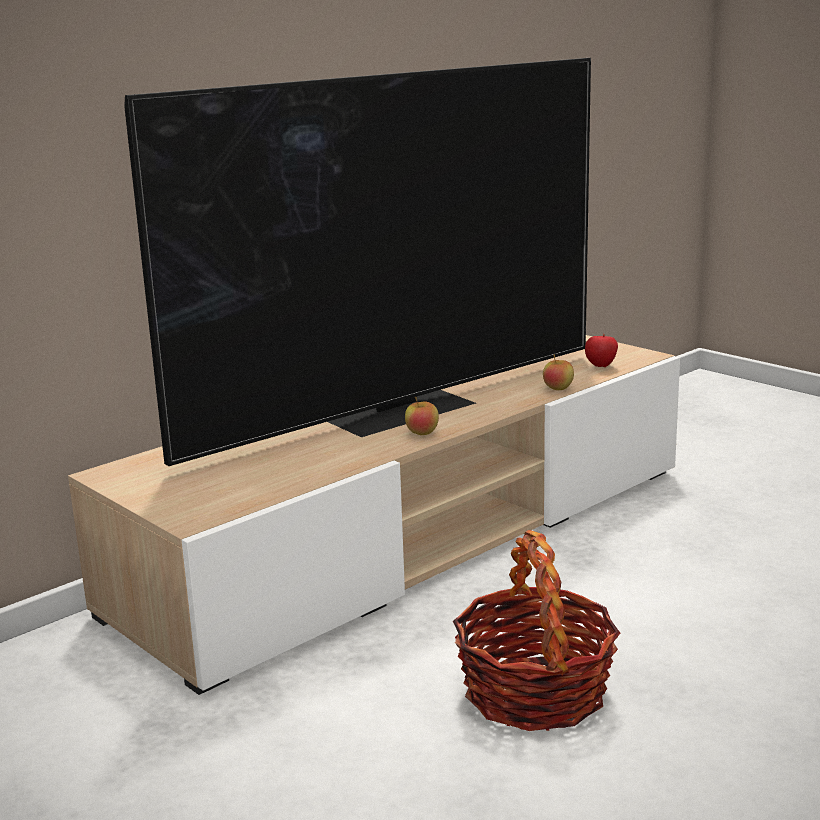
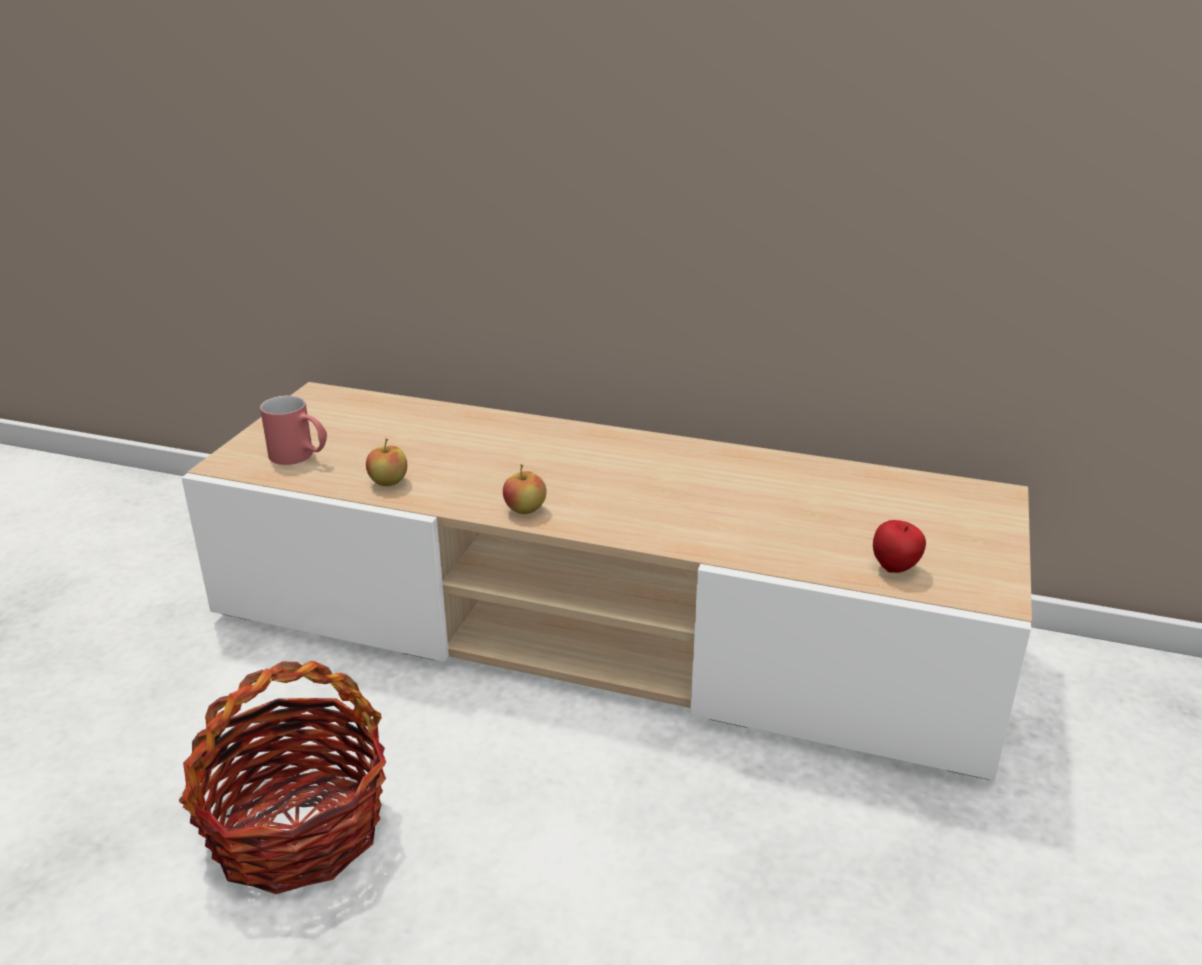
camera: 60 degrees right, 10 degrees up
(226, 491) = (300, 457): none -> red mug
(399, 408) = (593, 474): television -> none
(558, 388) = (764, 558): apple -> apple (388, 482)

